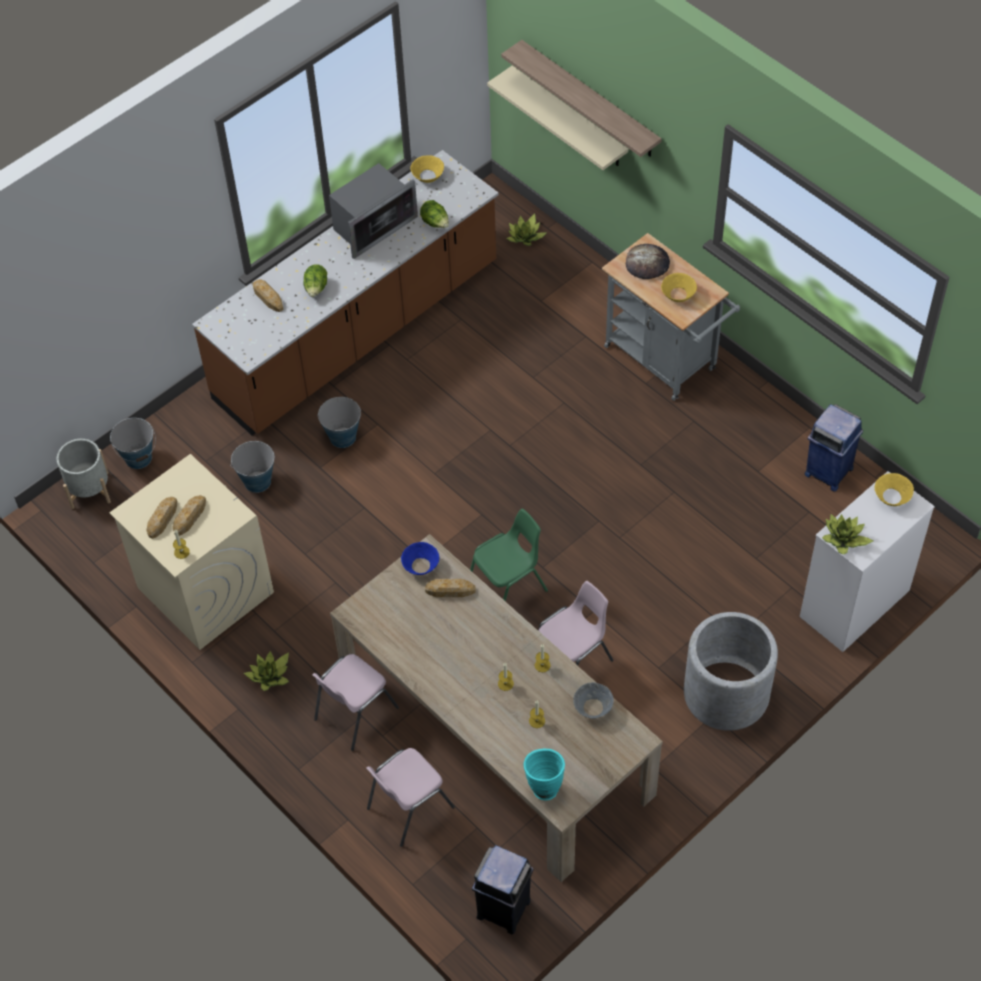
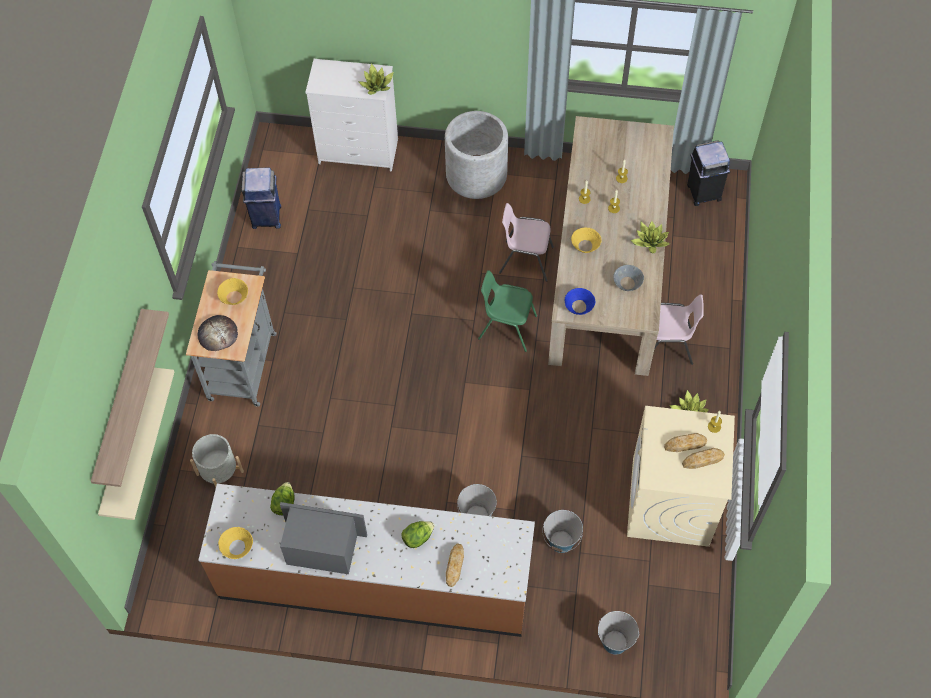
camera: 130 degrees left, 5 degrees up
(89, 490) = (670, 652): grey planter -> grey planter (220, 473)
(409, 807) = (695, 275): pink chair -> none
(450, 590) = (580, 279): bread -> none
(525, 237) = (186, 534): potted plant -> potted plant (650, 241)
(543, 785) = (656, 150): turquoise vase -> none
(593, 707) = (587, 158): grey bowl -> grey bowl (627, 283)
(891, 497) = (325, 80): yellow bowl -> yellow bowl (585, 246)

